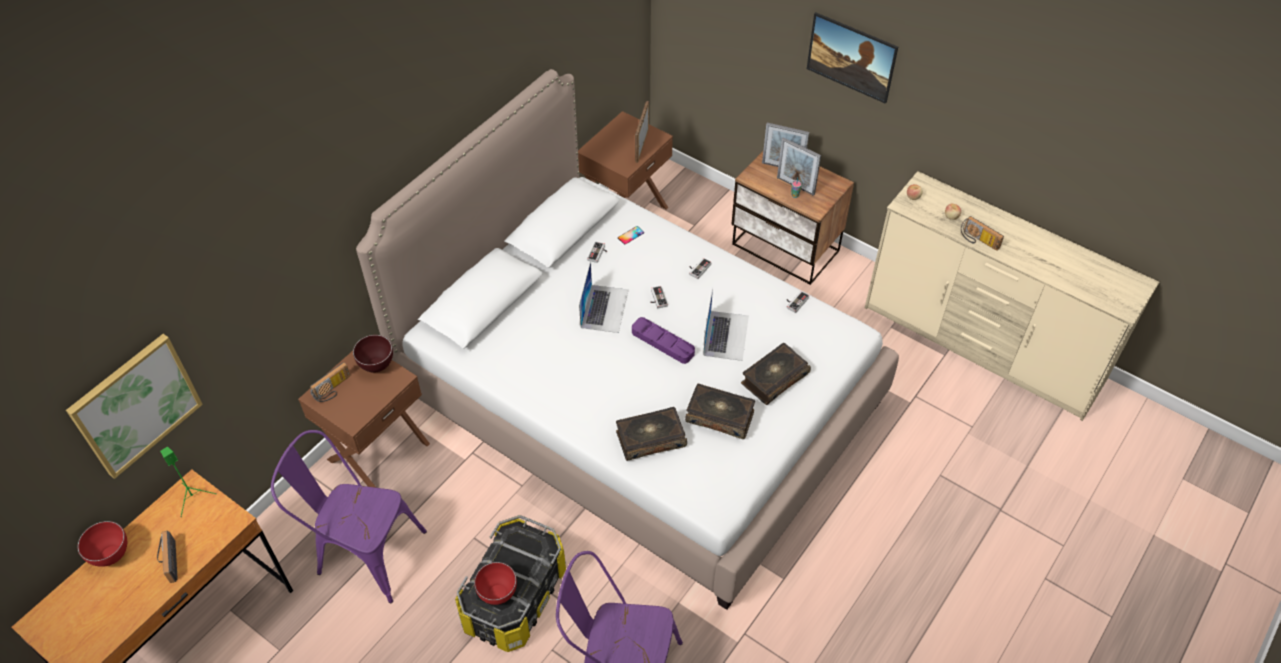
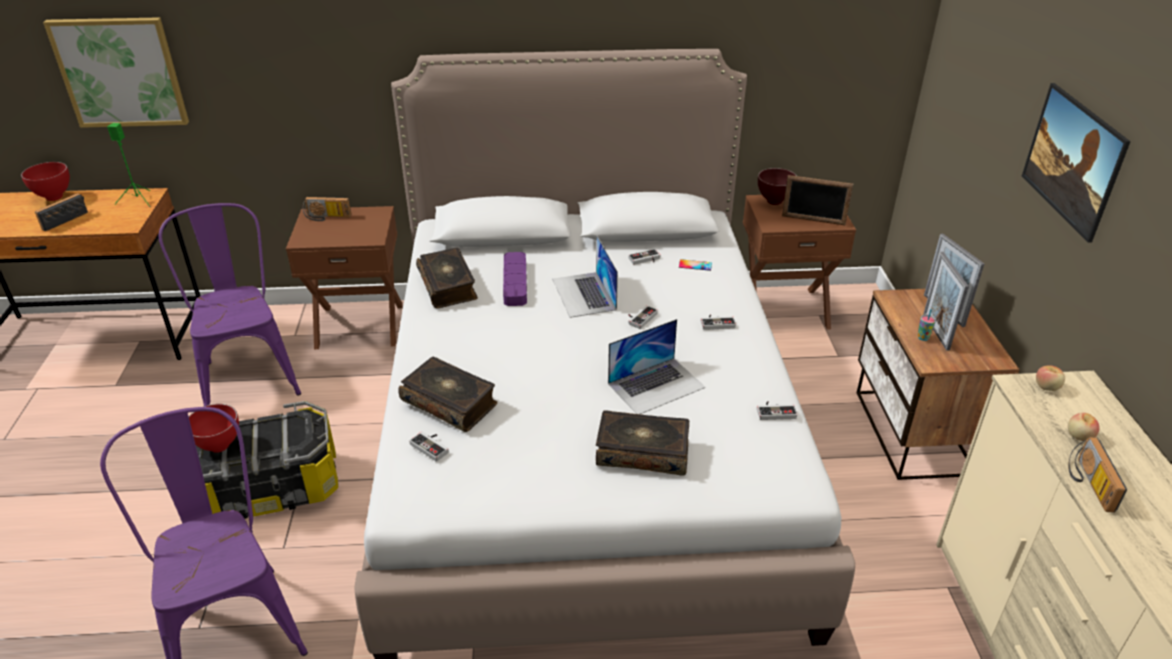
camera: 50 degrees right, 15 degrees down
(377, 367) = (372, 224): brown bowl -> brown bowl (773, 202)
(604, 308) = (584, 294): laptop -> laptop turned 105 degrees clockwise
(641, 145) = (813, 220): picture frame -> picture frame turned 135 degrees counterclockwise
(662, 343) = (588, 349): purple tray -> purple tray (515, 282)
(682, 469) = (432, 446): none -> game controller
(720, 416) = (536, 436): book -> book (448, 286)

